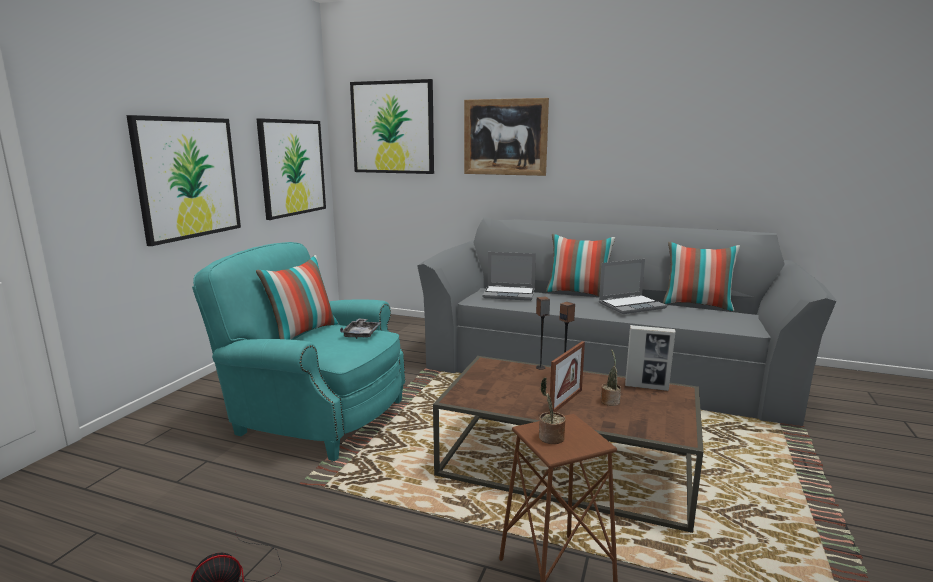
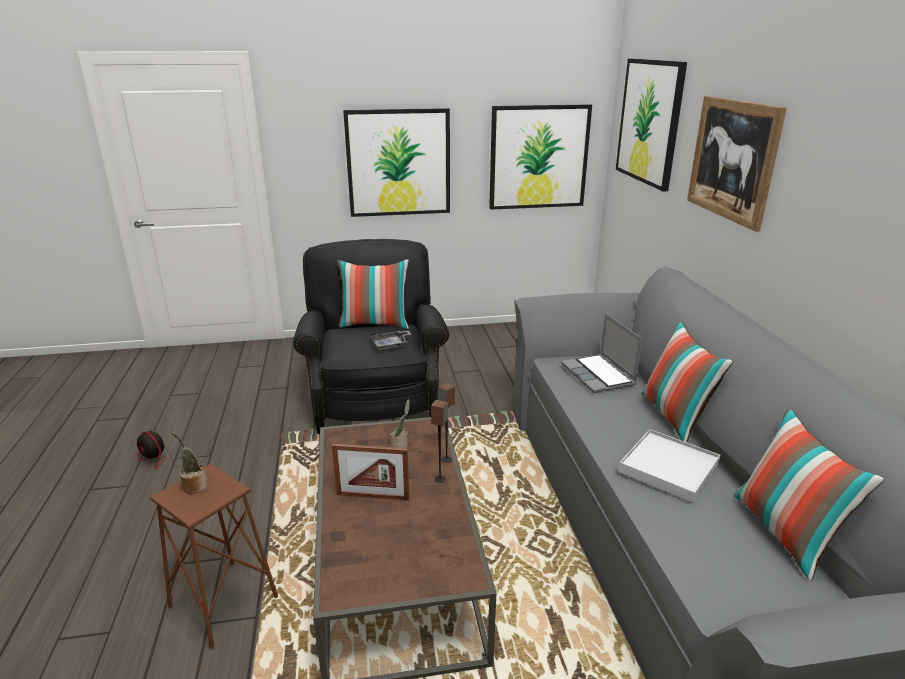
camera: 60 degrees right, 10 degrees up
(314, 416) = (375, 397): turquoise armchair -> black armchair
(610, 401) = (395, 525): potted plant -> potted plant (400, 445)
(632, 305) = (669, 468): laptop -> white tray
(646, 387) = (455, 546): picture frame -> none

